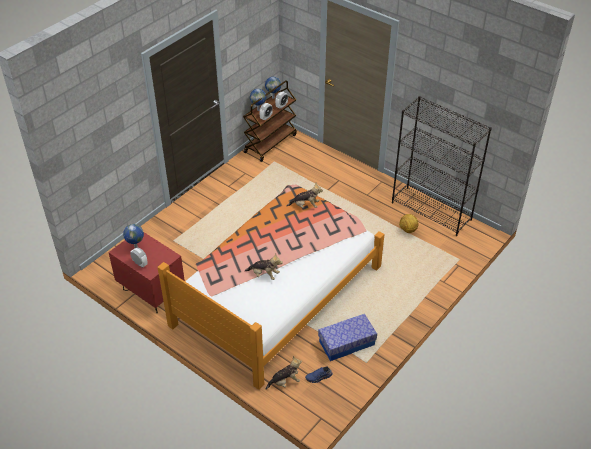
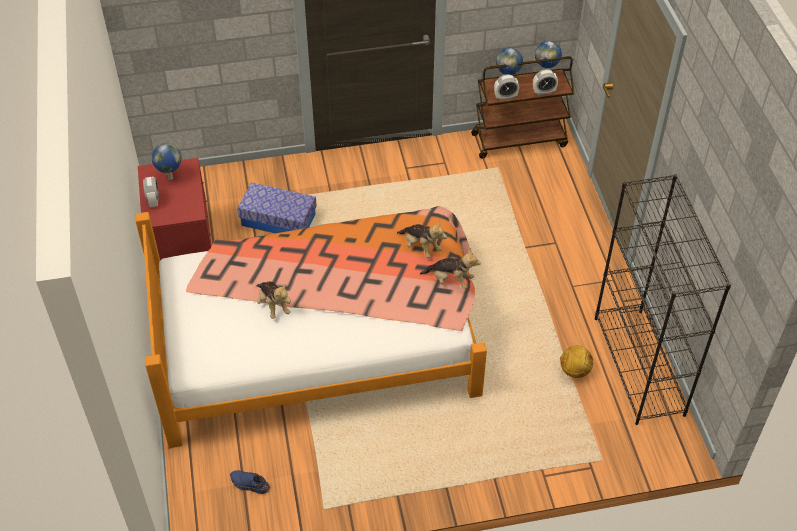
camera: 40 degrees right, 5 degrees up
(285, 382) = (207, 461): plush toy -> plush toy (450, 280)
(346, 343) = (328, 466): storage box -> storage box (278, 220)

